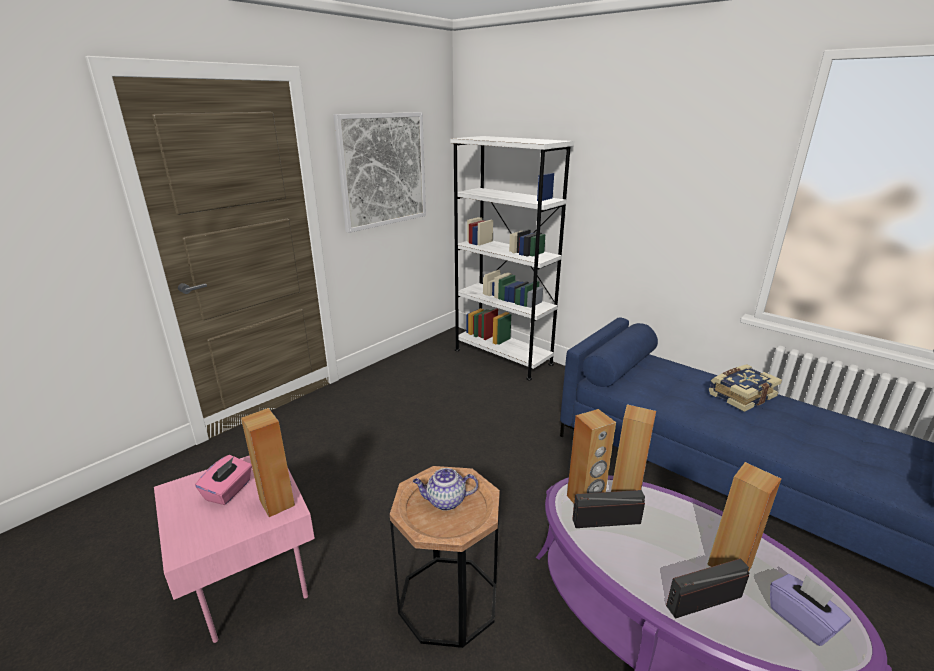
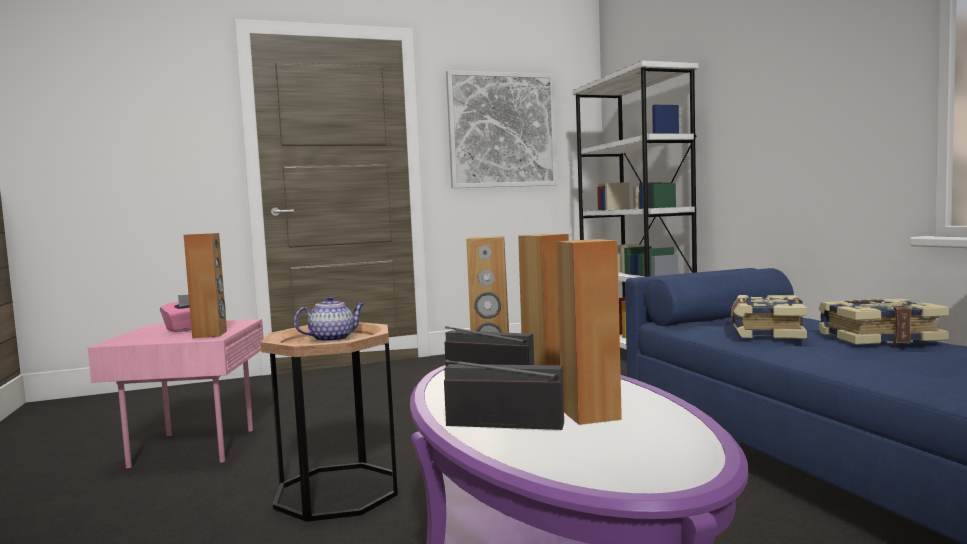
camera: 30 degrees right, 20 degrees down
(445, 501) = (332, 339): teapot -> teapot turned 120 degrees clockwise
(677, 395) = (765, 332): none -> book
(802, 619) = (620, 454): purple tissue box -> none

